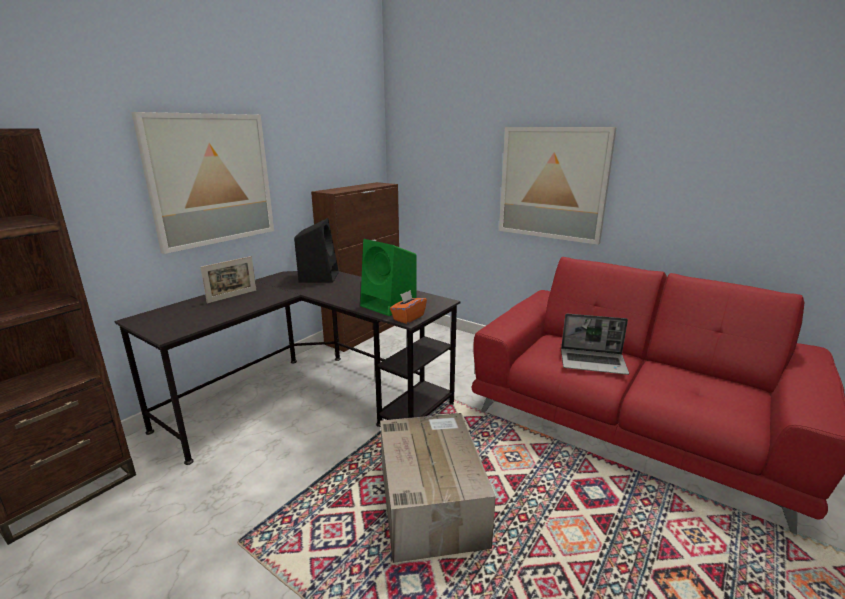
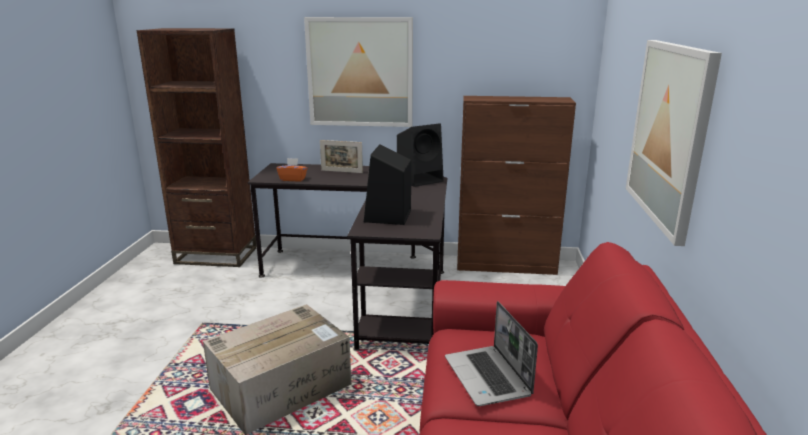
camera: 60 degrees right, 0 degrees up
(390, 305) = (388, 217): green speaker -> black speaker
(408, 317) = (368, 229): orange tissue box -> orange tissue box (293, 179)

